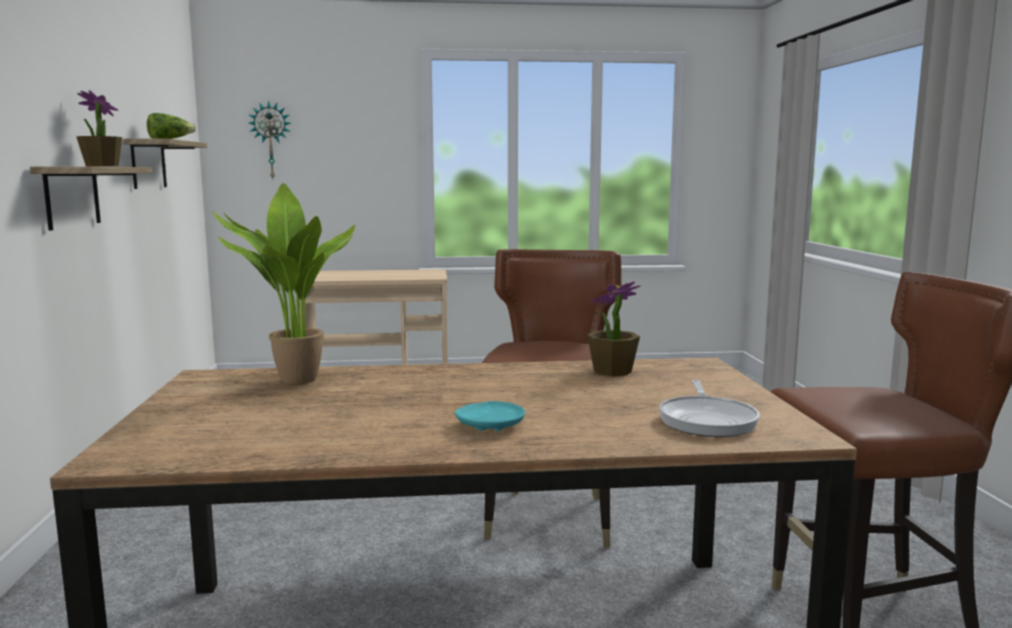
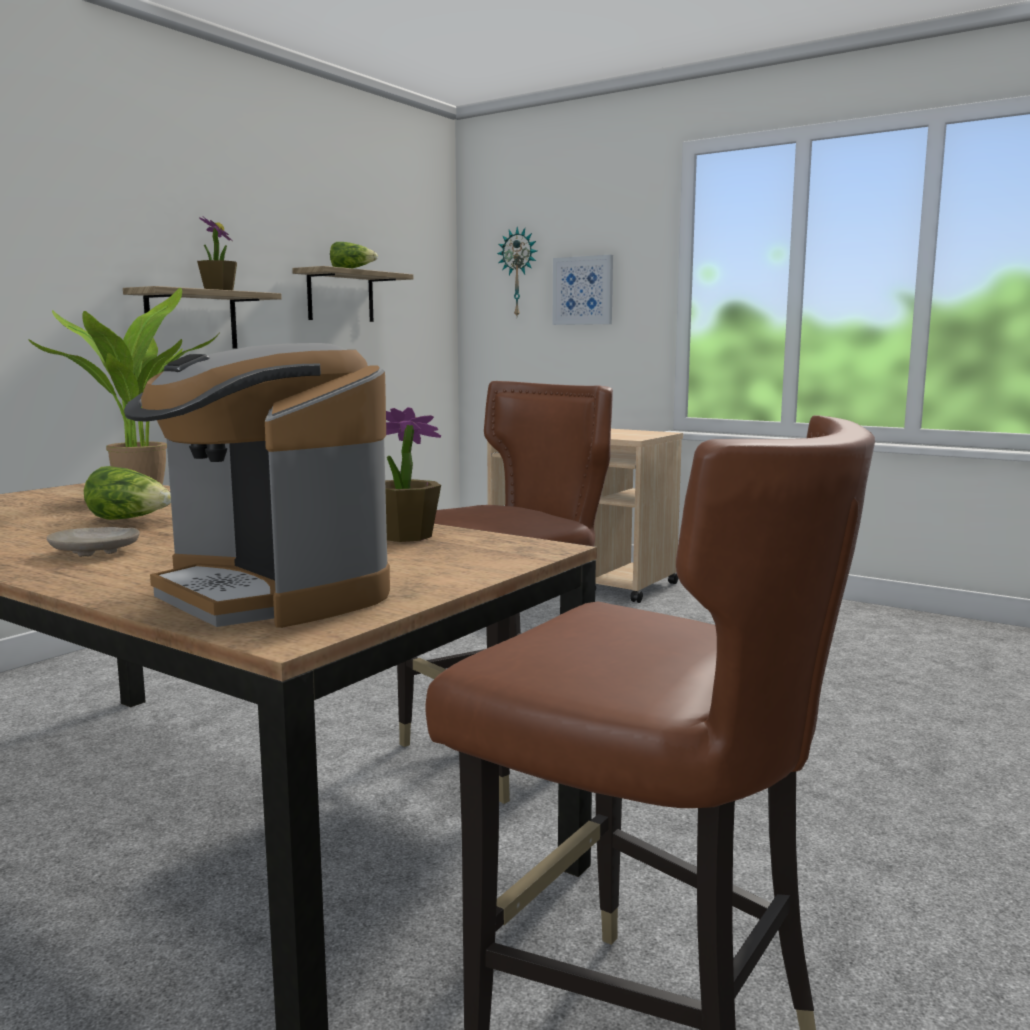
camera: 40 degrees right, 0 degrees up
(337, 158) = (583, 290): none -> picture
(391, 399) = (131, 520): none -> lettuce
(490, 425) = (96, 552): turquoise plate -> beige plate
(707, 420) = (271, 594): frying pan -> coffee machine

